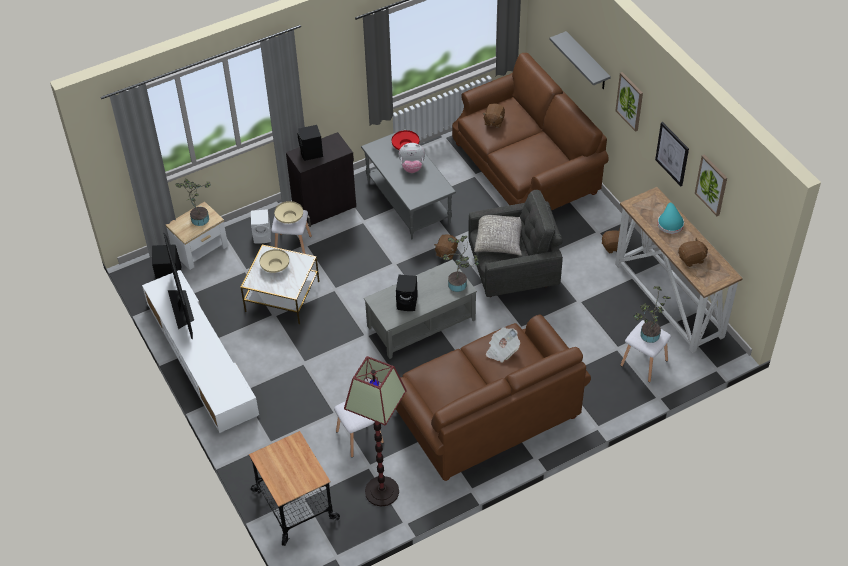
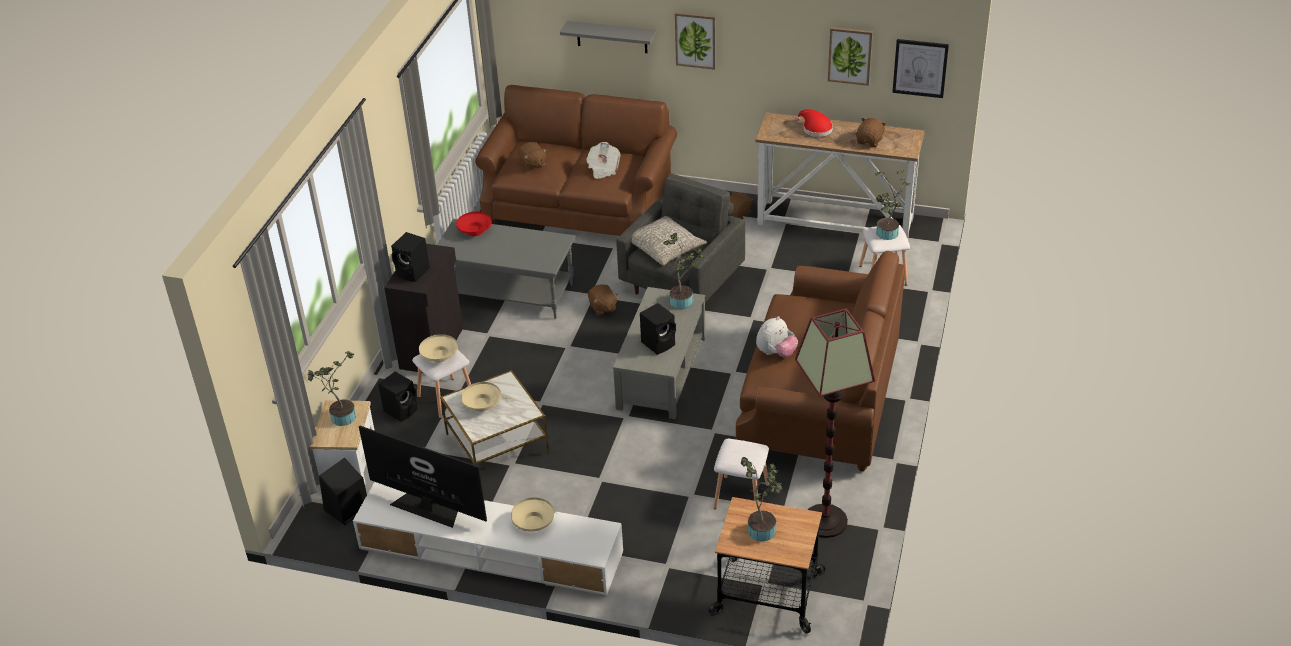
camera: 45 degrees left, 10 degrees down
(216, 359) = (533, 522): none -> beige bowl
(263, 236) = (402, 410): white speaker -> black speaker
(289, 462) = (762, 528): none -> potted plant
(412, 167) = (506, 242): plush toy -> plush toy (776, 353)
(502, 350) = (801, 315): newspaper -> newspaper (603, 169)
(670, 223) = (815, 129): turquoise hat -> red hat
(672, 154) = (779, 59): picture -> picture (920, 68)

